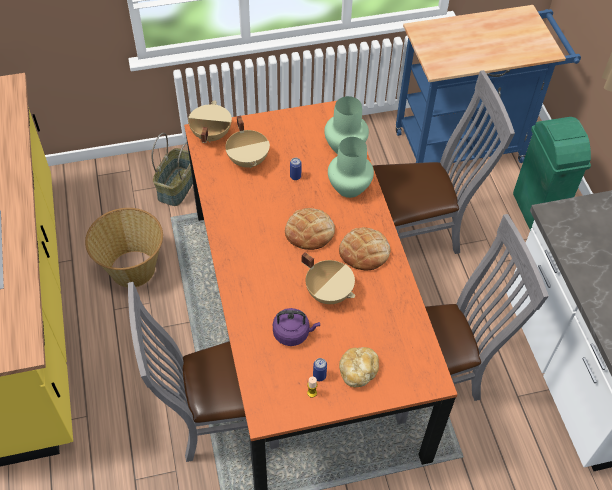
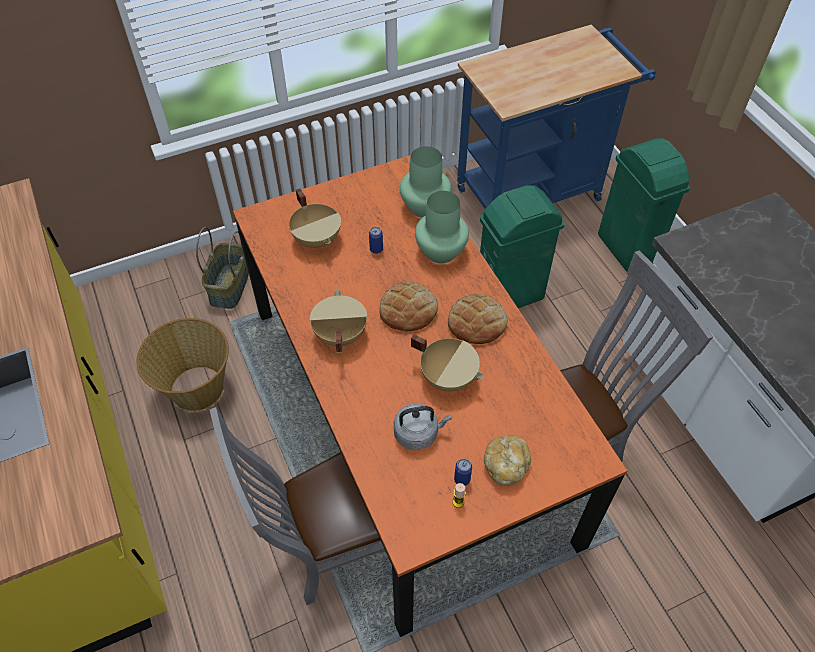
camera: 10 degrees left, 0 degrees up
(210, 135) = (266, 217): beige cooking pot -> beige cooking pot (339, 335)
(293, 333) = (418, 433): purple kettle -> grey kettle
(419, 235) = (510, 295): grey chair -> green trash can

